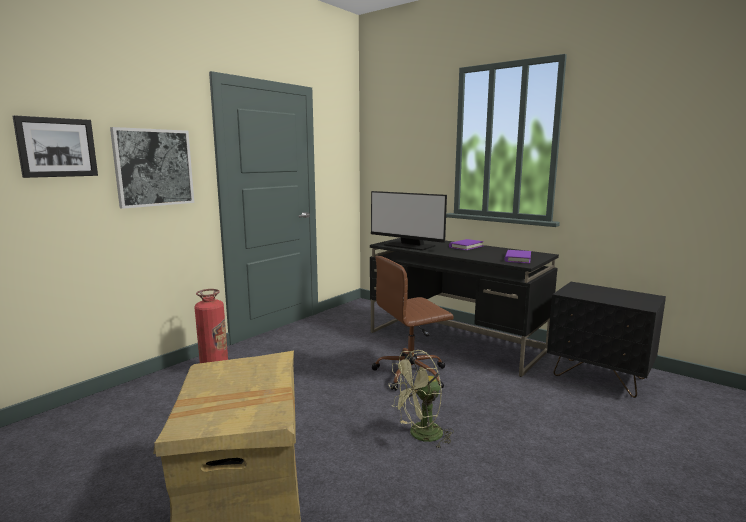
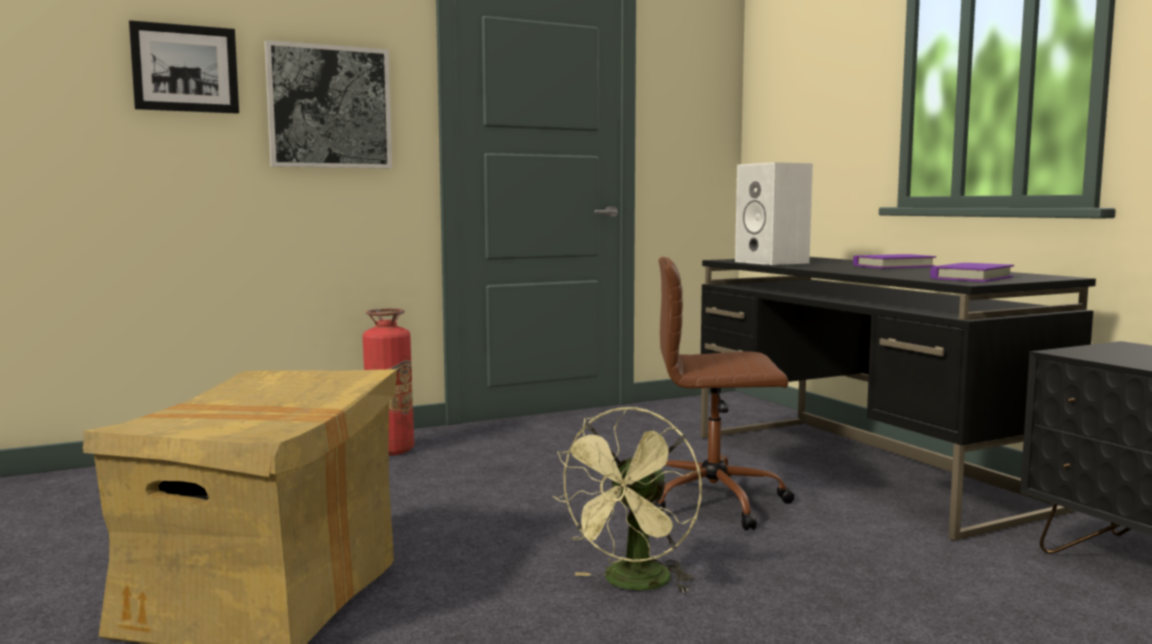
camera: 25 degrees right, 5 degrees down
(409, 246) = (774, 262): monitor -> white speaker
(420, 435) = (633, 584): green fan -> green fan turned 60 degrees counterclockwise

